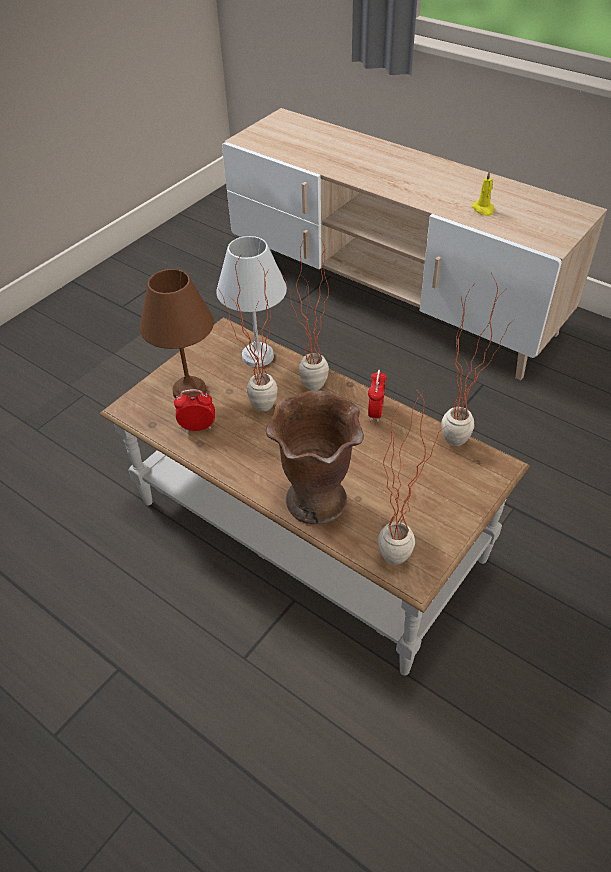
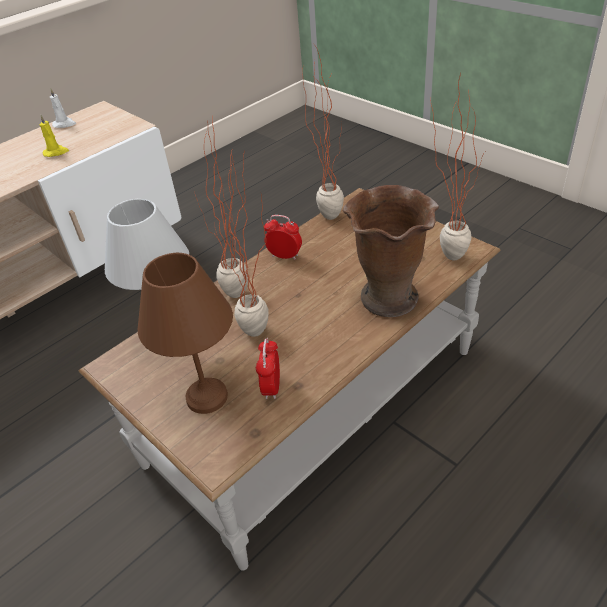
camera: 80 degrees left, 5 degrees down
(541, 199) = (65, 124): none -> white candle

